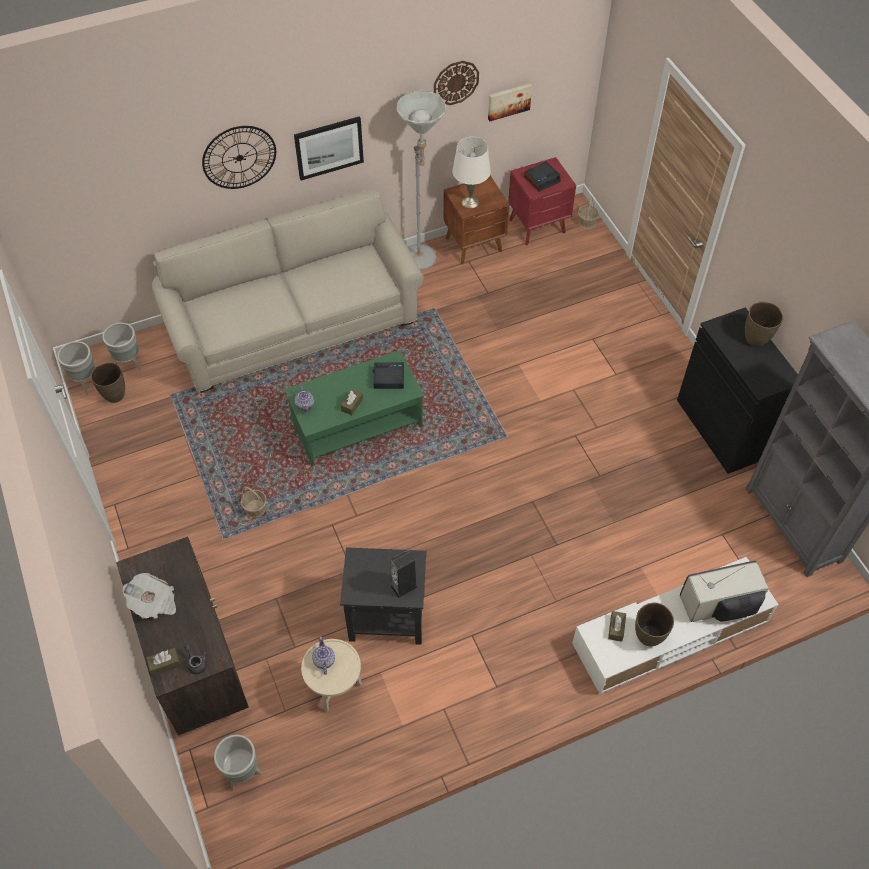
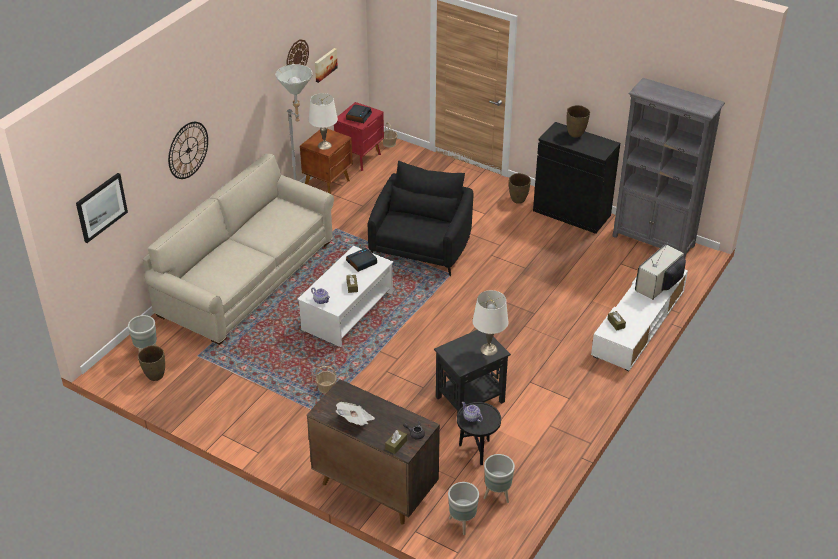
camera: 35 degrees left, 15 degrees down
(86, 382) = (124, 378): grey planter -> grey planter (497, 494)
(329, 147) = (235, 128): picture -> picture (101, 207)
(336, 691) = (477, 452): beige side table -> black side table
(358, 423) = (348, 311): green coffee table -> white coffee table
(404, 586) = (489, 349): speaker -> white table lamp
(505, 381) = (421, 247): none -> black armchair
(648, 637) = (637, 318): brown vase -> brown vase (518, 200)

